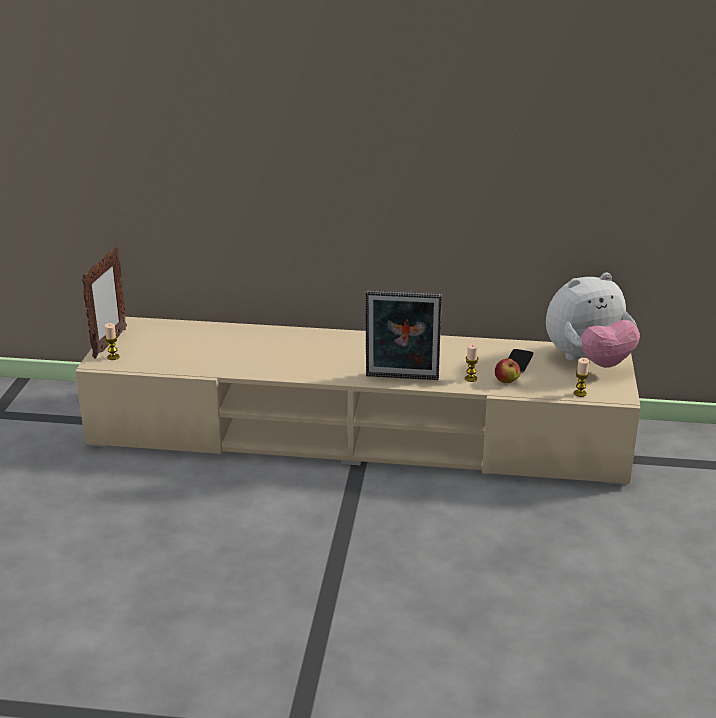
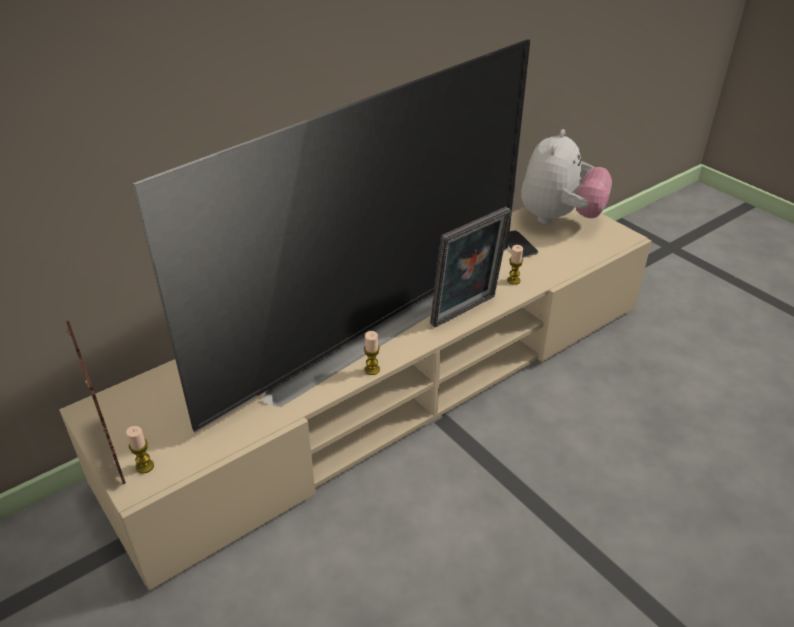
camera: 45 degrees left, 10 degrees up
(323, 354) = (362, 326): none -> television
(506, 381) = (541, 268): apple -> none
(580, 393) = (601, 250): candle -> candle (372, 369)

